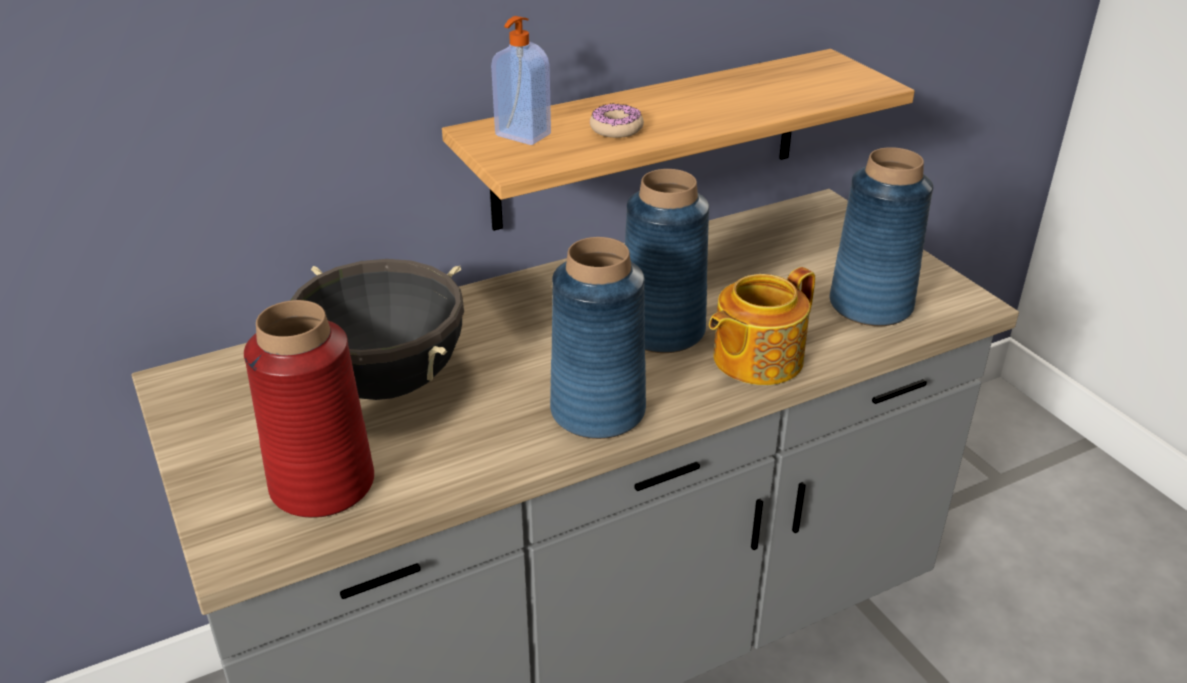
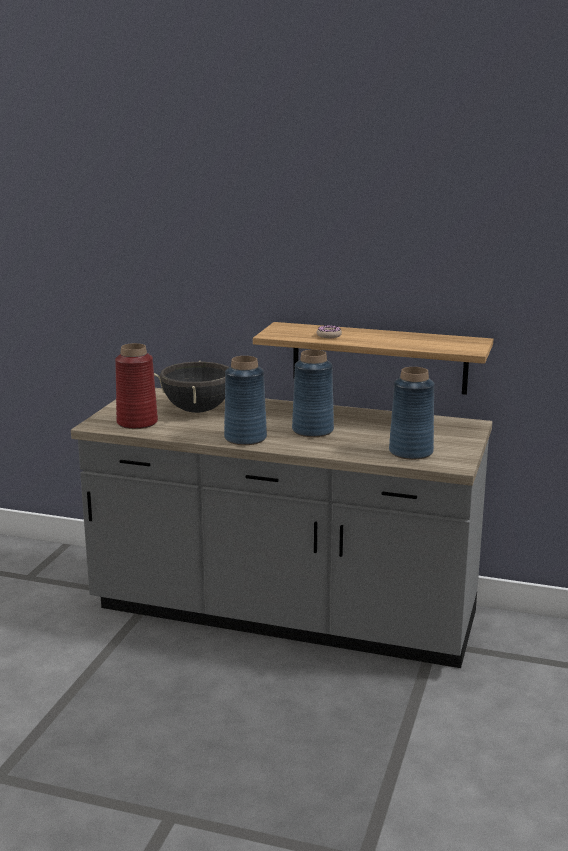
camera: 45 degrees right, 15 degrees down
(522, 135) = (292, 329): soap dispenser -> none
(755, 359) = (328, 447): teapot -> none

